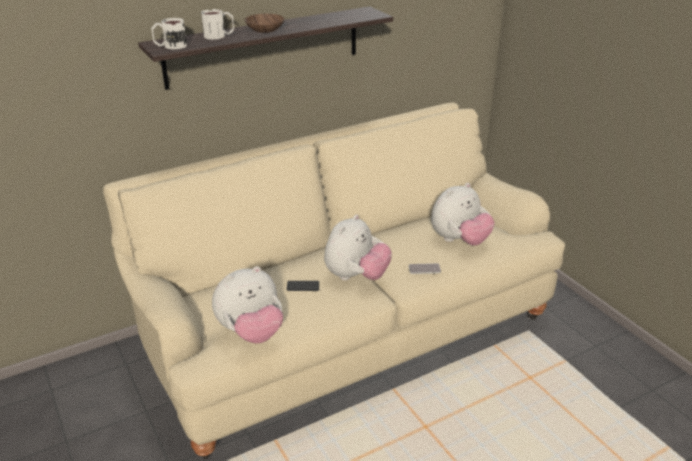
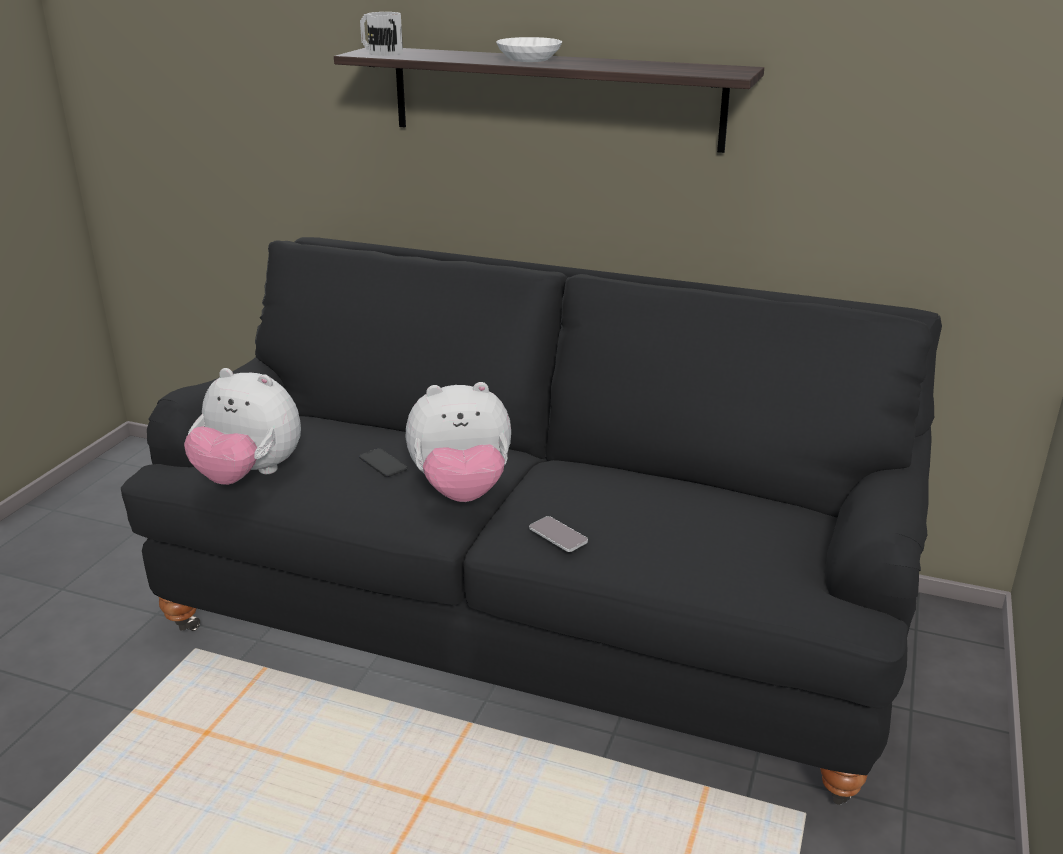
camera: 50 degrees right, 5 degrees down
(219, 36) = (459, 55): mug -> none
(265, 29) = (529, 60): brown bowl -> white bowl
(345, 333) = (532, 619): beige sofa -> black sofa
(459, 240) = (687, 534): plush toy -> none

